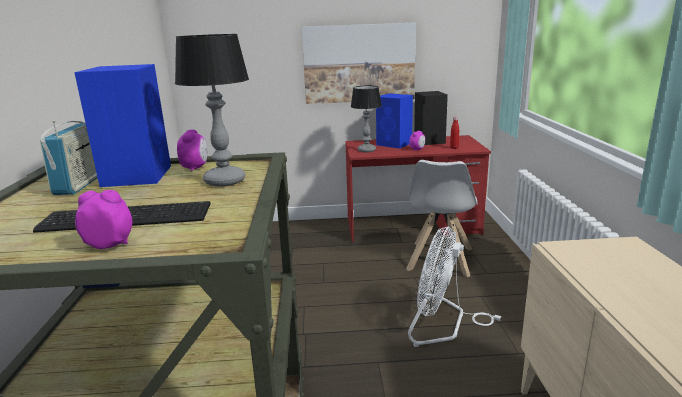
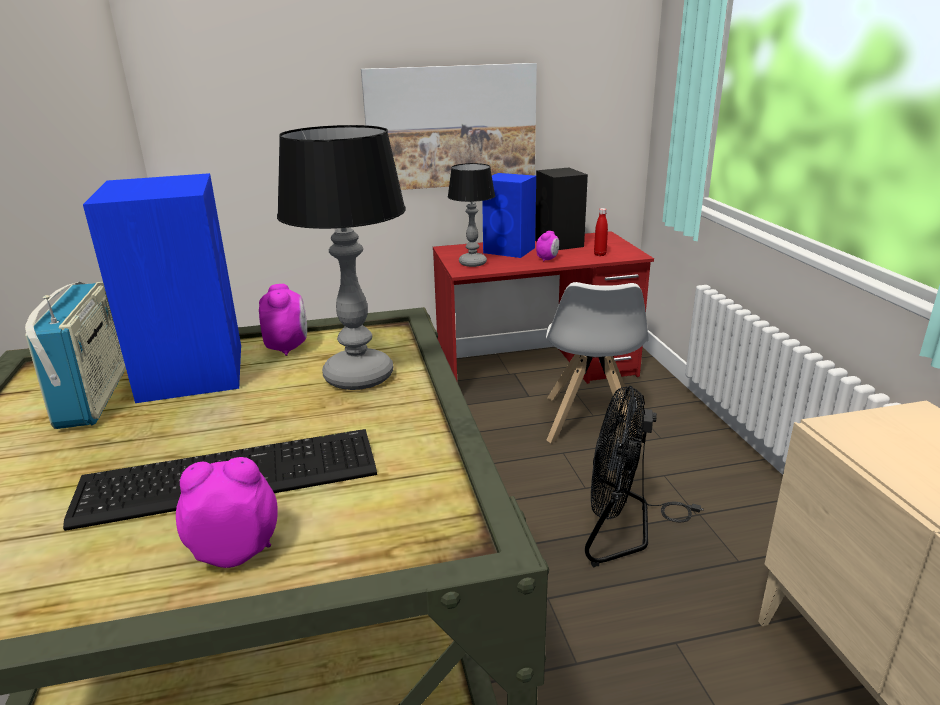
camera: 10 degrees left, 5 degrees up
(445, 321) = (625, 520): white fan -> black fan

